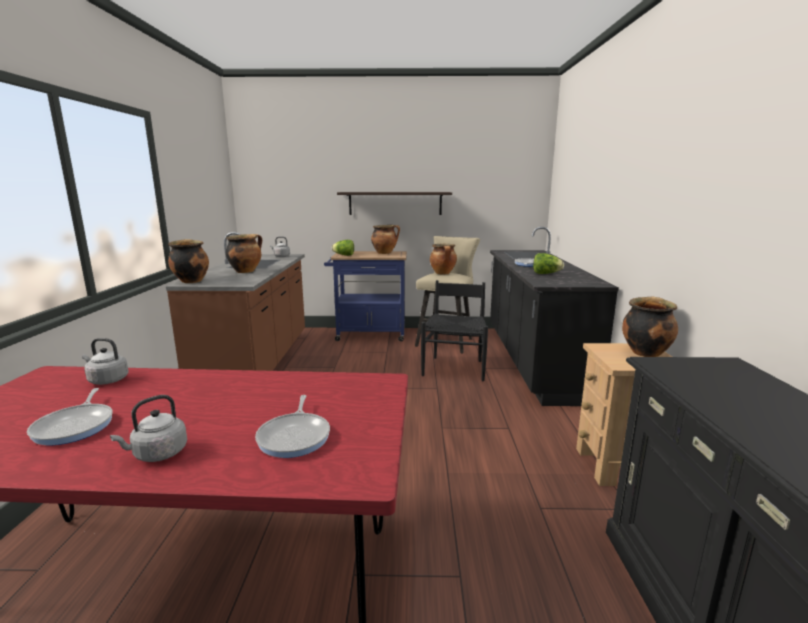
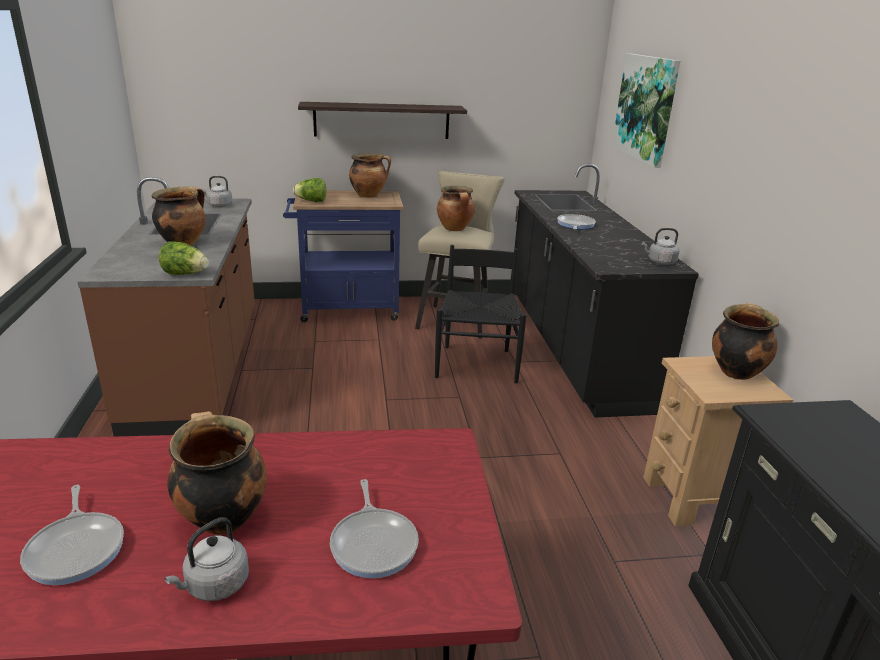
camera: 10 degrees left, 10 degrees up
(107, 380) = (72, 463): grey kettle -> grey kettle (660, 262)
(191, 281) = (110, 268): cooking pot -> cooking pot (222, 517)
(546, 274) = (604, 246): lettuce -> lettuce (185, 274)
(578, 179) = (646, 108): none -> picture

